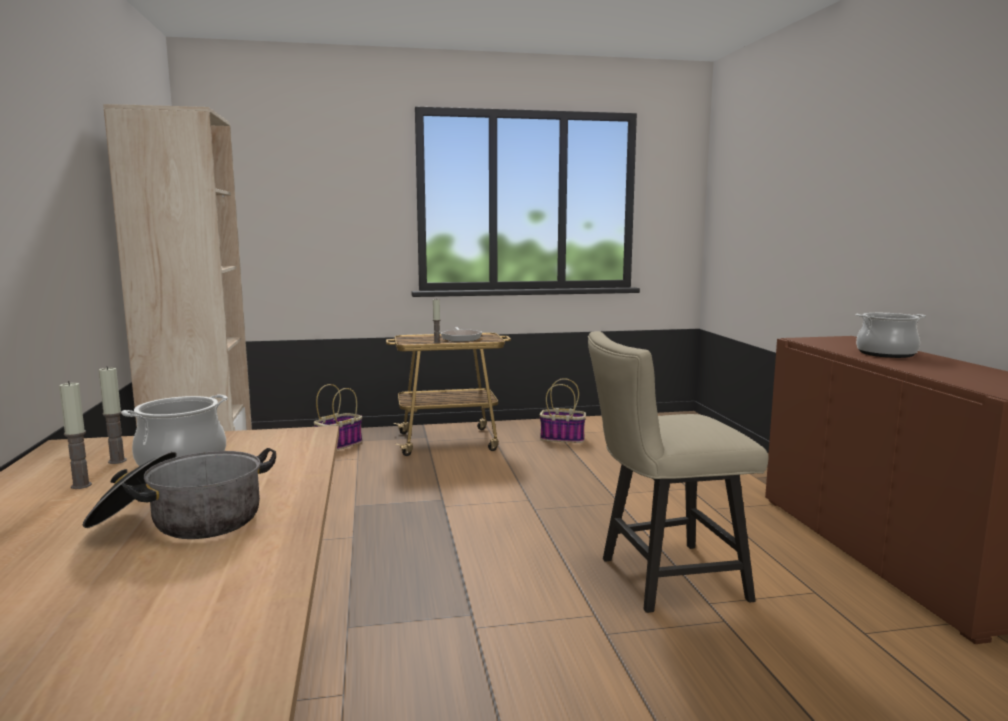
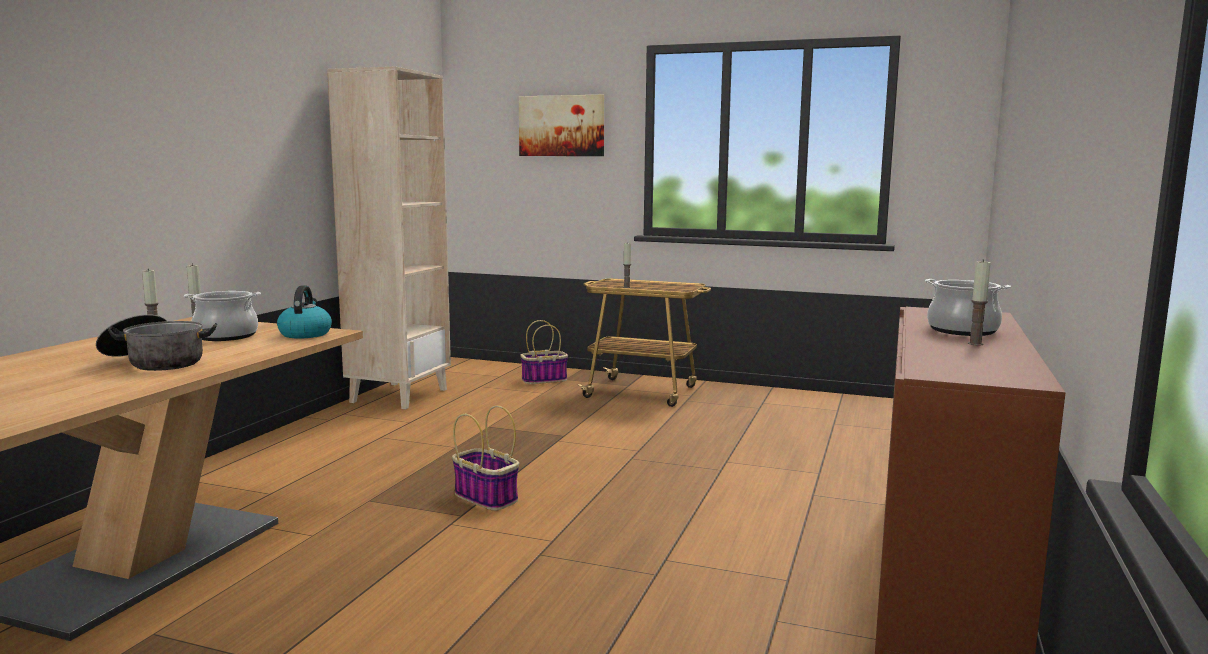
camera: 30 degrees right, 0 degrees up
(283, 441) = (305, 334): none -> kettle
(326, 183) = (562, 126): none -> picture
(461, 338) = (659, 286): frying pan -> none
(563, 438) = (761, 407): basket -> basket (487, 498)
(662, 579) = (654, 533): beige chair -> none
(932, 363) = (975, 344): none -> candle

